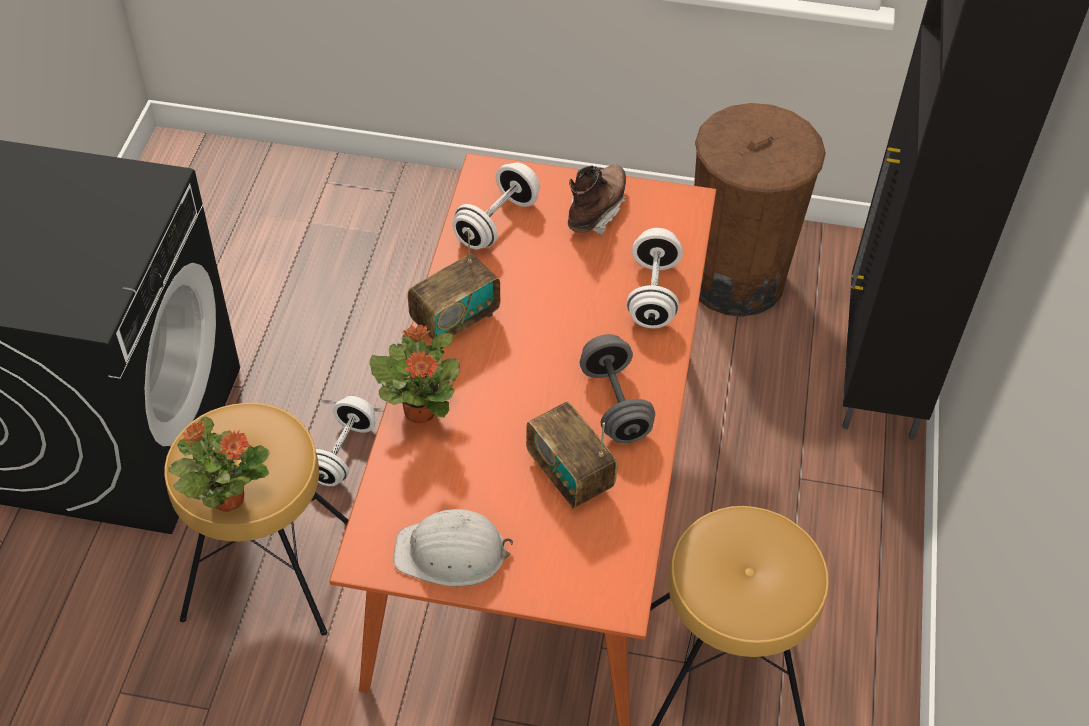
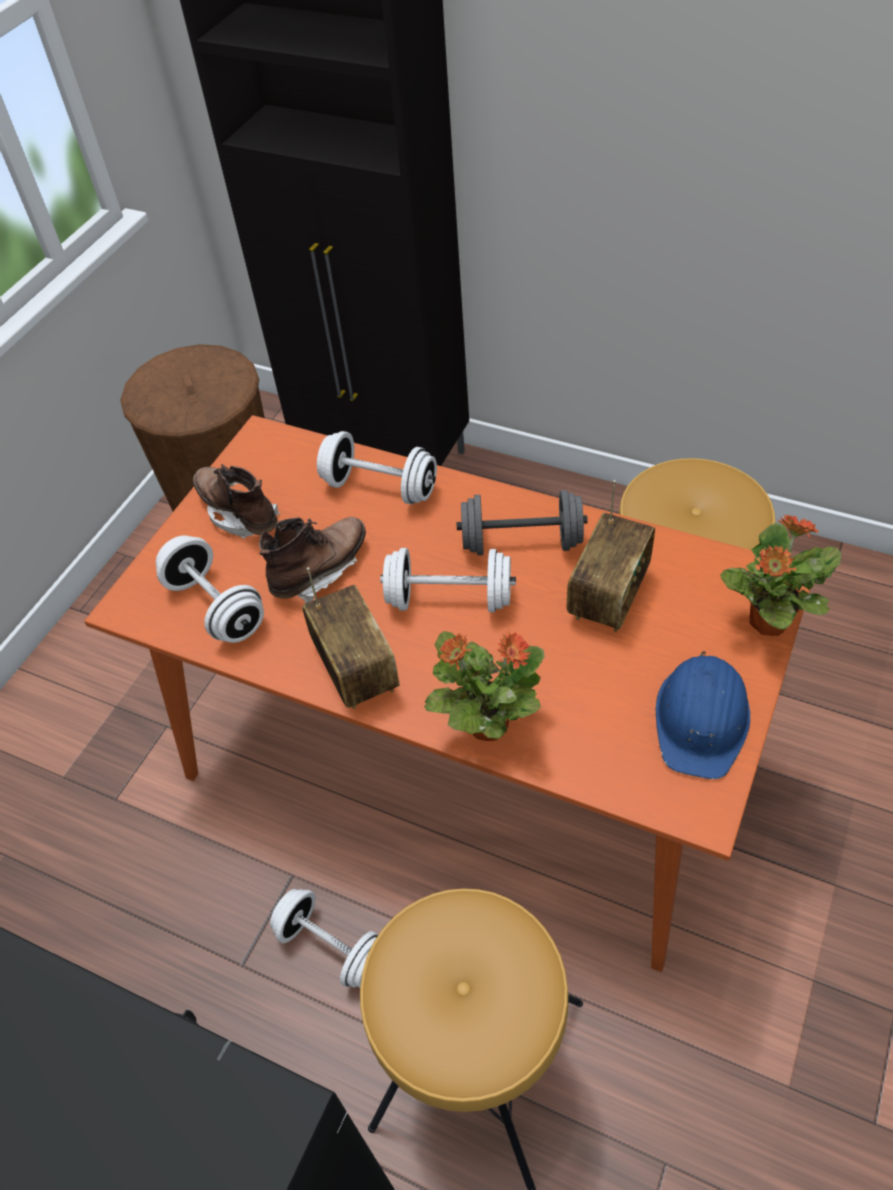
camera: 70 degrees left, 0 degrees up
(227, 497) = (526, 1008): potted plant -> potted plant (767, 622)
(452, 553) = (702, 719): white hard hat -> blue hard hat
(539, 365) = (449, 599): none -> white dumbbell
(548, 276) = (320, 571): none -> brown boot
(569, 474) = (608, 595): radio -> radio turned 45 degrees counterclockwise

